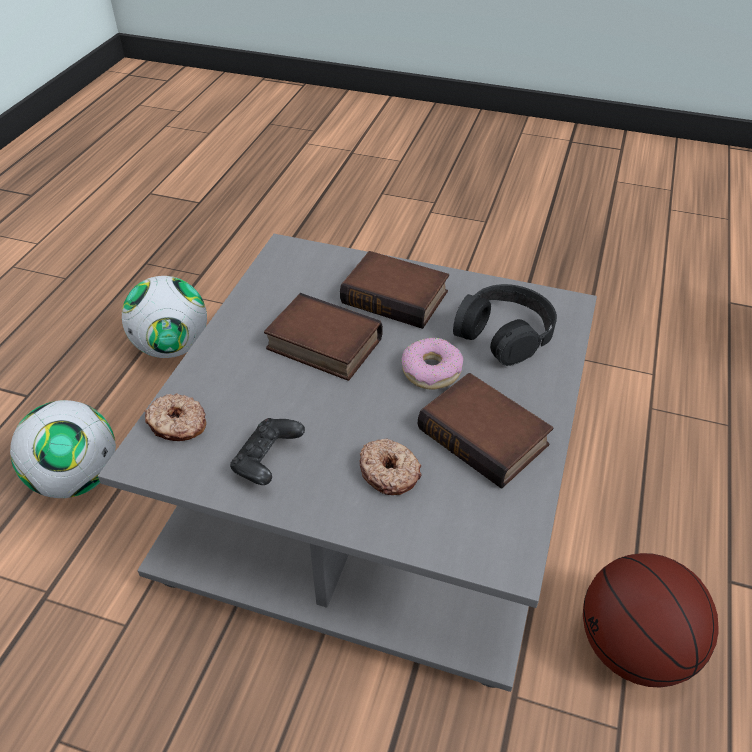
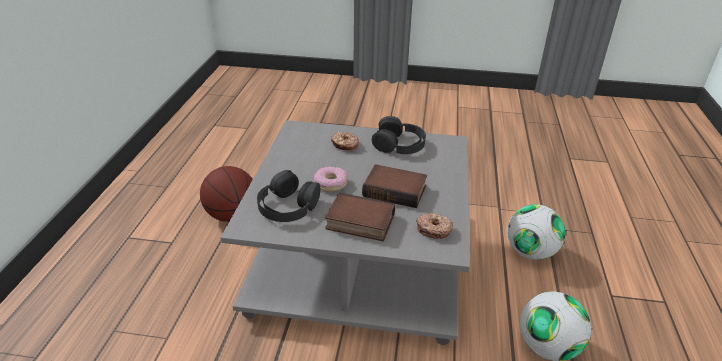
camera: 170 degrees right, 10 degrees down
(177, 425) = (447, 152): donut -> donut (433, 229)
(267, 462) = (399, 144): black game controller -> black headphones
(486, 436) = (301, 159): book -> none

